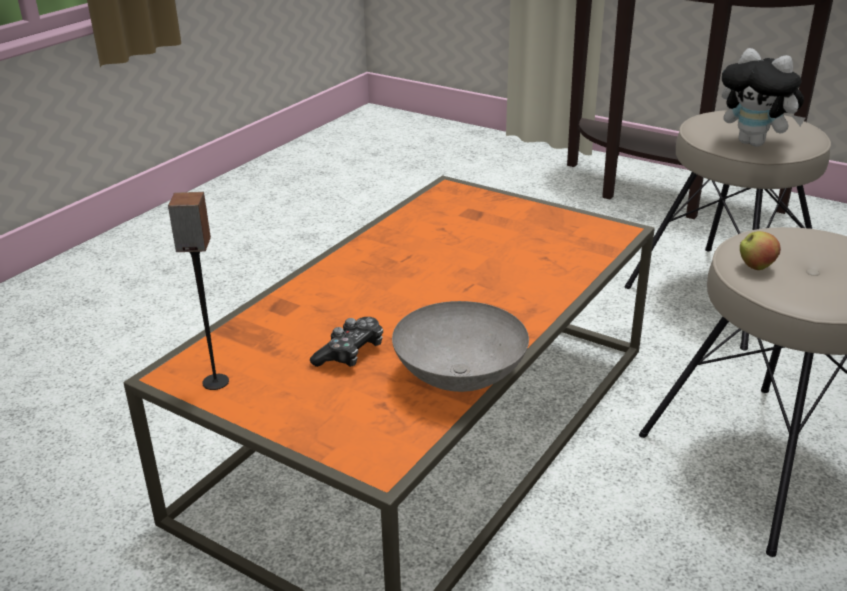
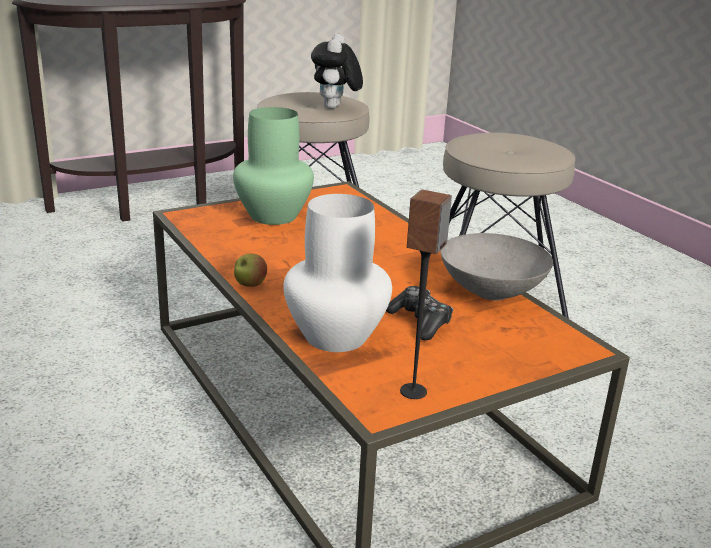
camera: 65 degrees left, 5 degrees down
(285, 319) = (334, 335): none -> white vase
(500, 221) = (273, 216): none -> green vase
(755, 143) = (335, 108): plush toy -> plush toy turned 120 degrees clockwise
(756, 267) = (503, 157): apple -> apple (250, 285)

